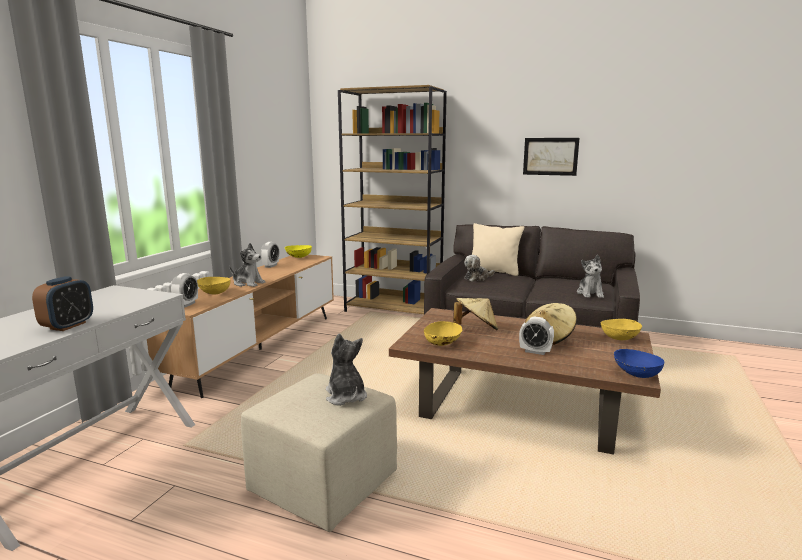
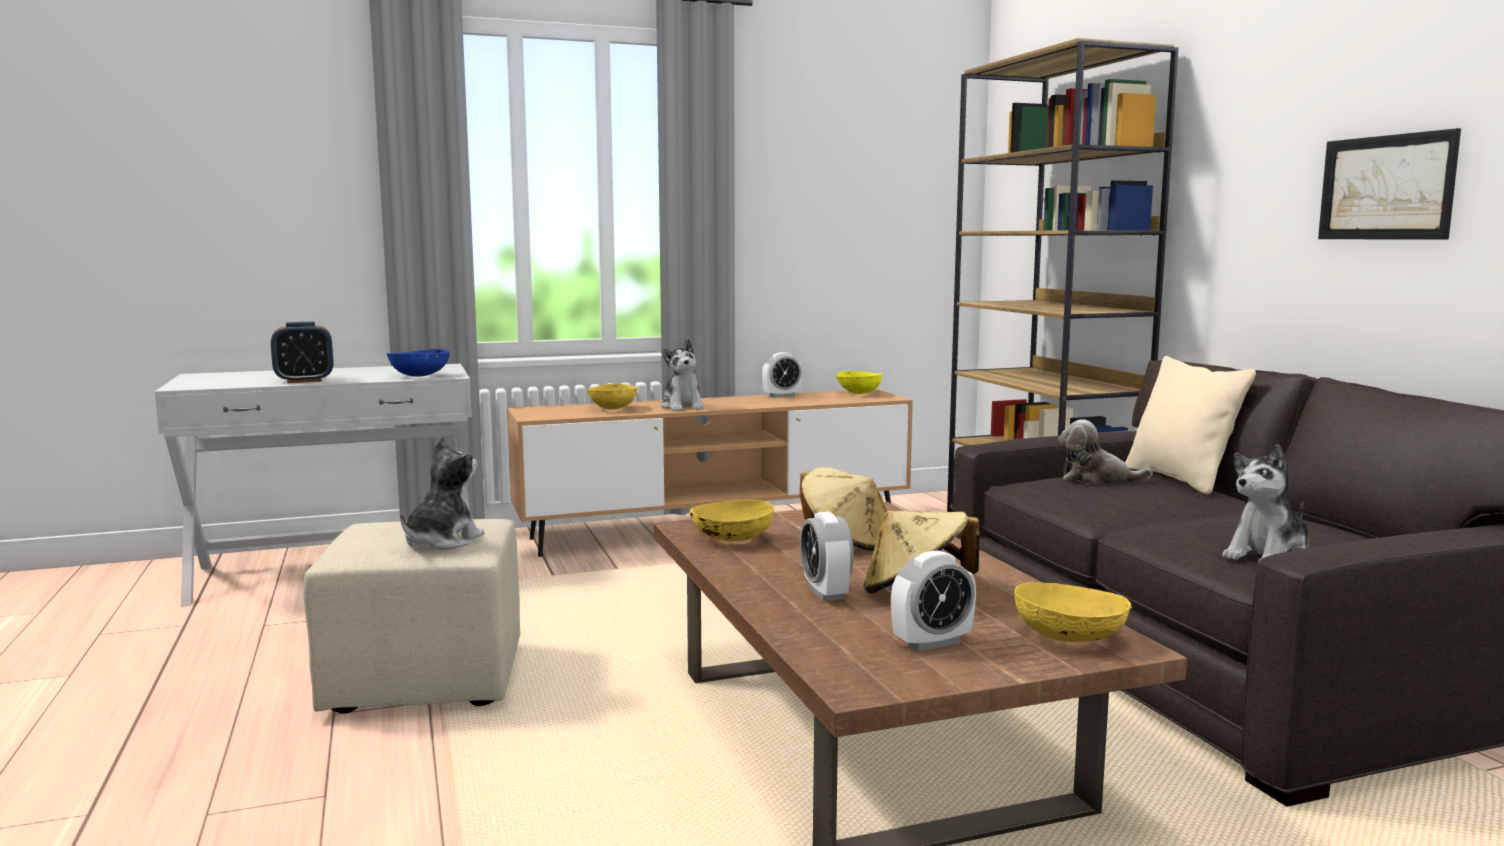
camera: 50 degrees right, 5 degrees down
(186, 304) = (550, 412): alarm clock -> alarm clock (932, 643)
(635, 374) = (870, 680): blue bowl -> blue bowl (419, 376)

